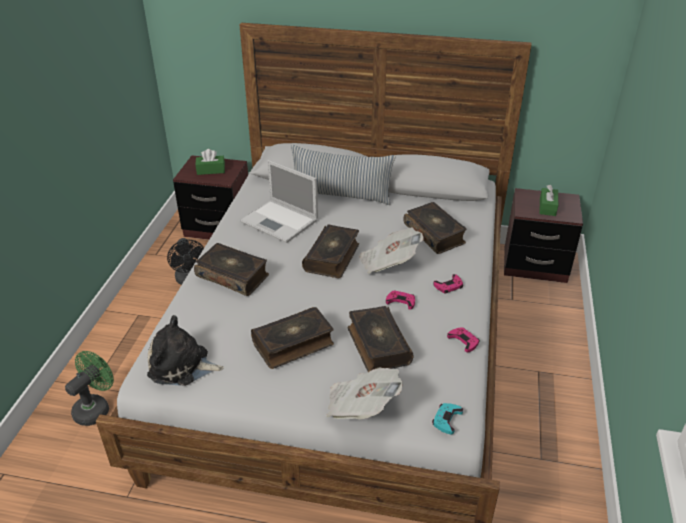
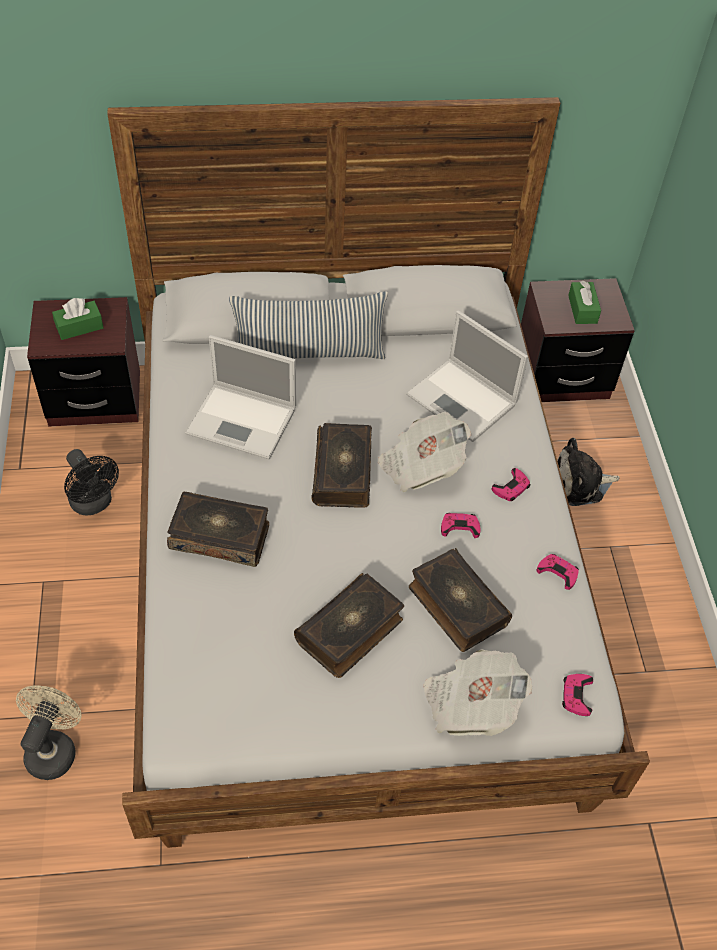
camera: 20 degrees left, 15 degrees up
(95, 408) = (54, 748): green fan -> beige fan
(182, 366) = (218, 702): plush toy -> plush toy (580, 484)
(434, 234) = (463, 400): book -> laptop
(446, 419) = (576, 696): turquoise game controller -> pink game controller

